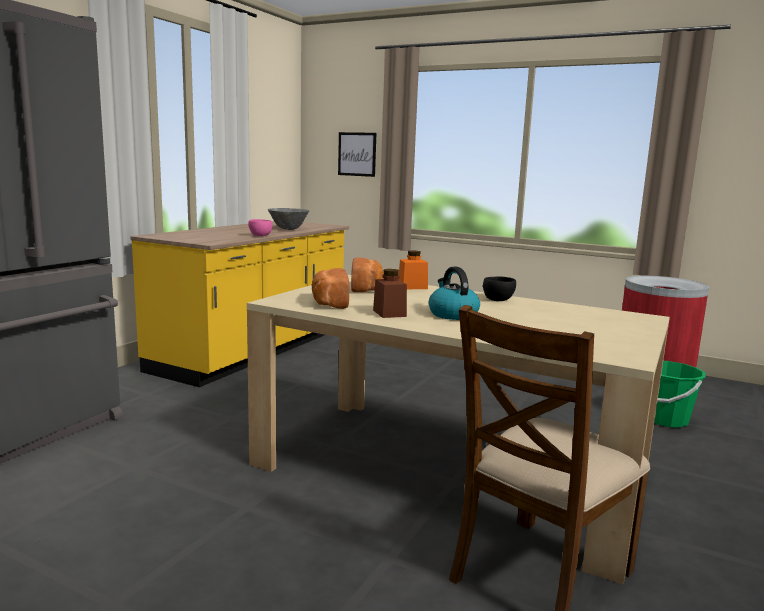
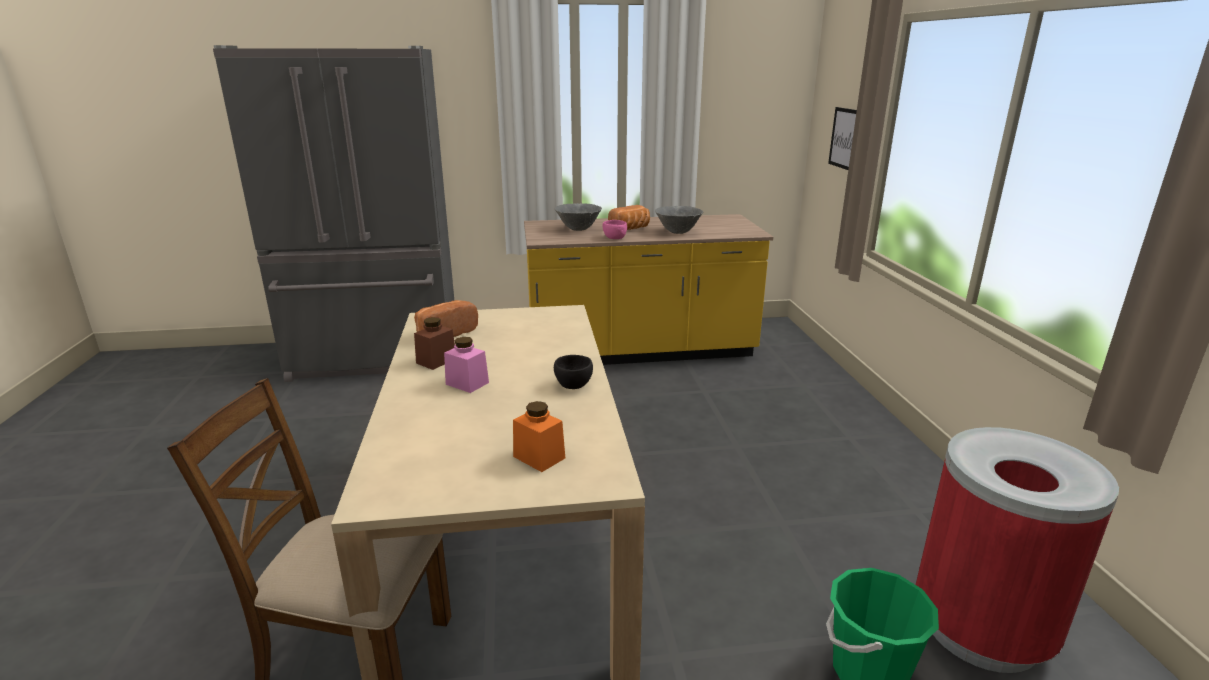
camera: 55 degrees right, 10 degrees up
(209, 235) = (578, 229): none -> grey bowl
(367, 288) = (529, 327): bread -> bread (631, 229)
(412, 287) = (569, 339): orange jar -> orange jar (539, 457)
(452, 314) = (467, 383): kettle -> pink jar

